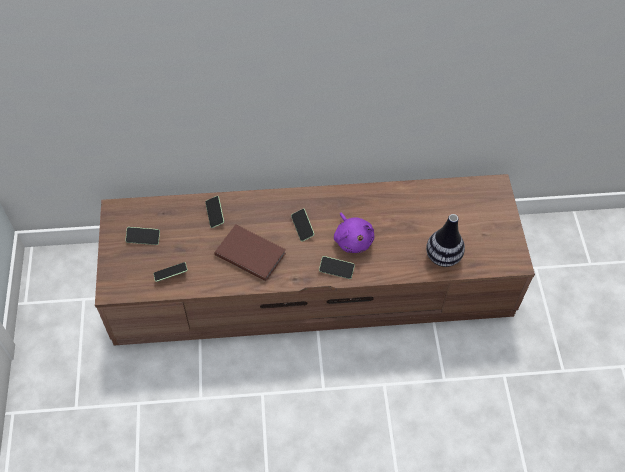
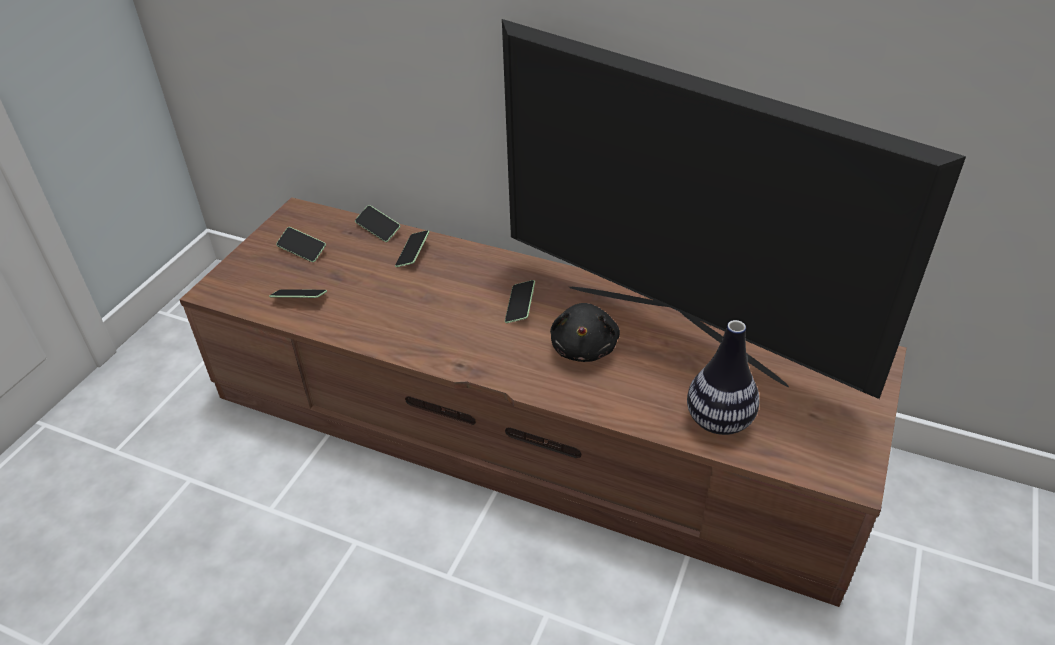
camera: 30 degrees right, 15 degrees down
(250, 253) = (423, 312): brown book -> none
(336, 270) = (530, 376): phone -> phone (378, 229)
(353, 239) = (584, 347): purple plush toy -> black plush toy
(392, 210) = (673, 331): none -> television

